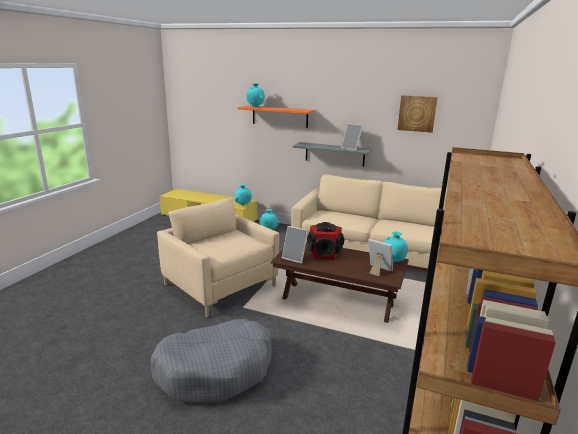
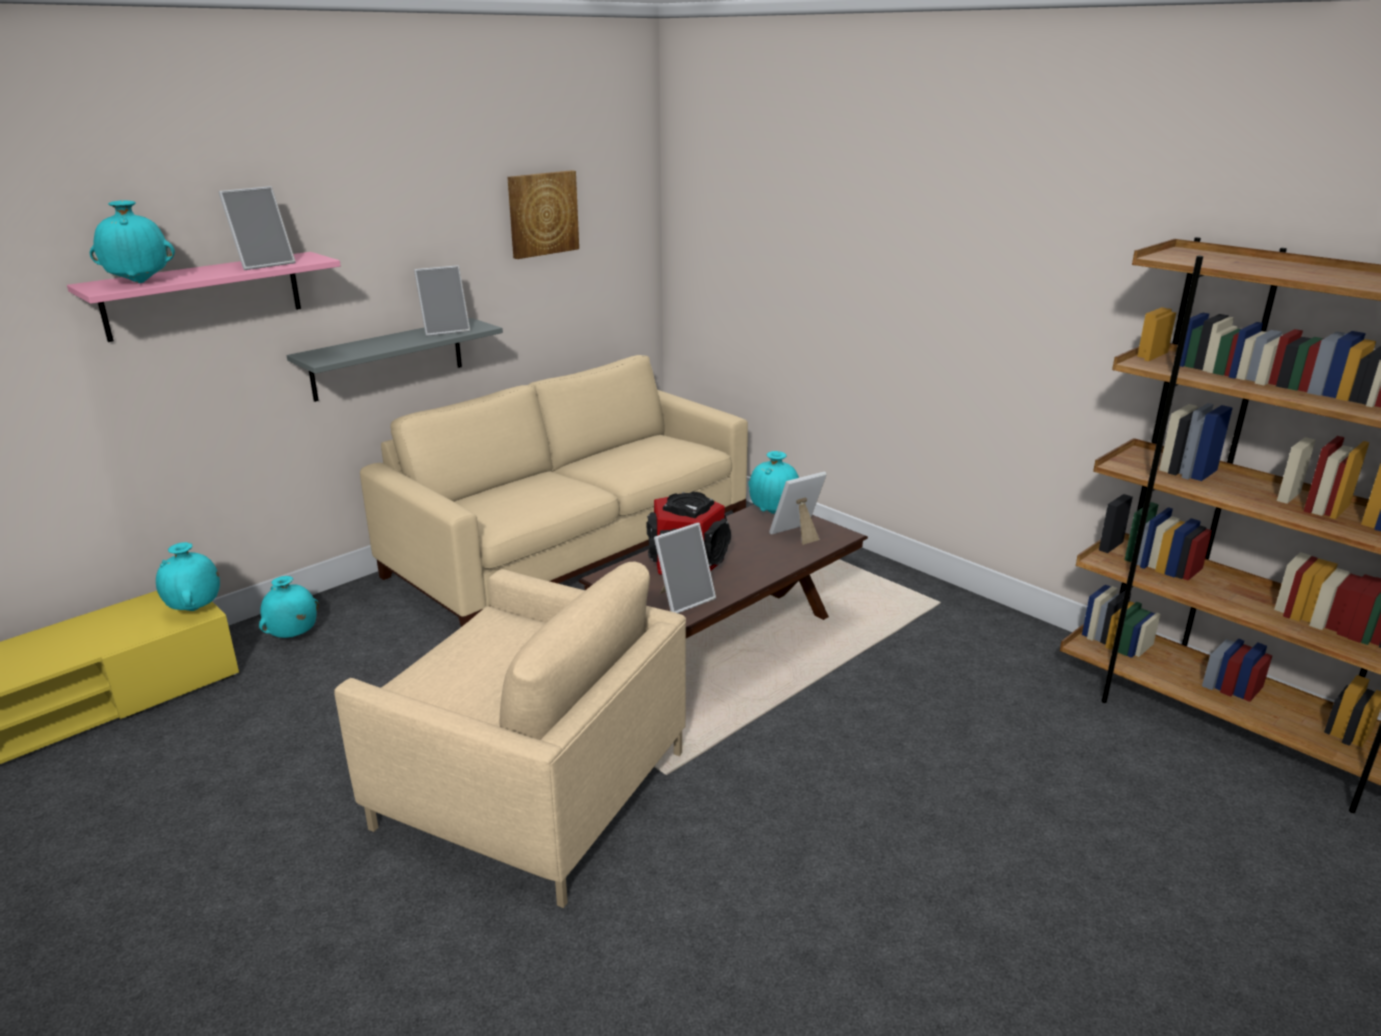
camera: 65 degrees left, 5 degrees up
(216, 370) = (886, 867): grey dog bed -> none
(220, 285) = (532, 790): beige armchair -> beige armchair turned 135 degrees counterclockwise
(280, 116) = (203, 295): orange shelf -> pink shelf
(290, 109) = (263, 264): none -> picture frame

